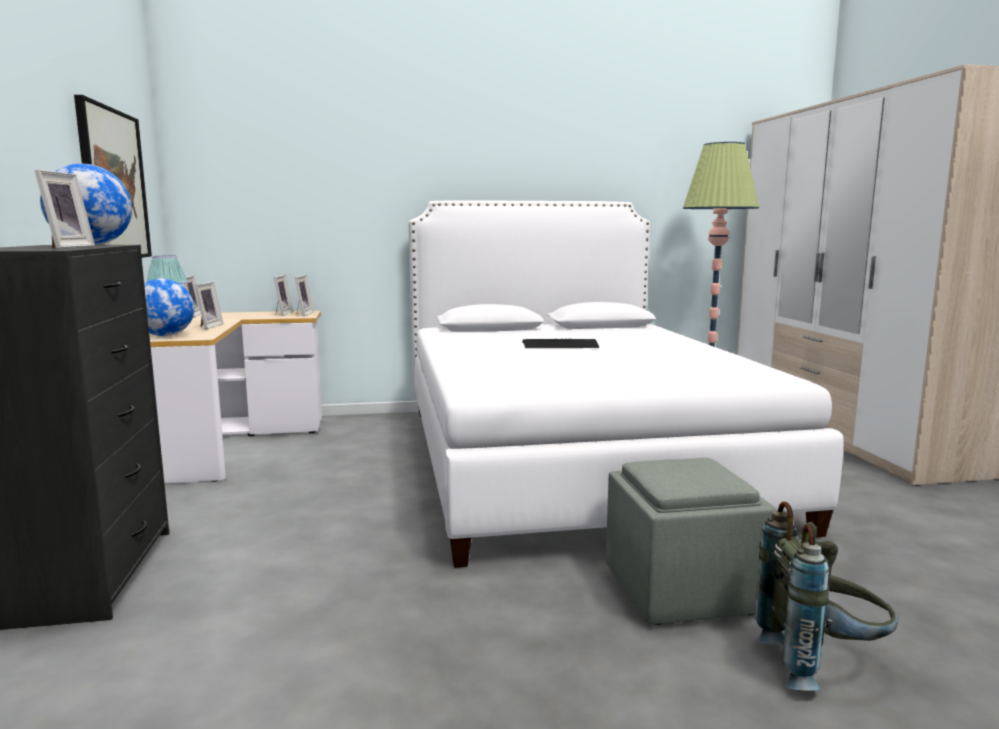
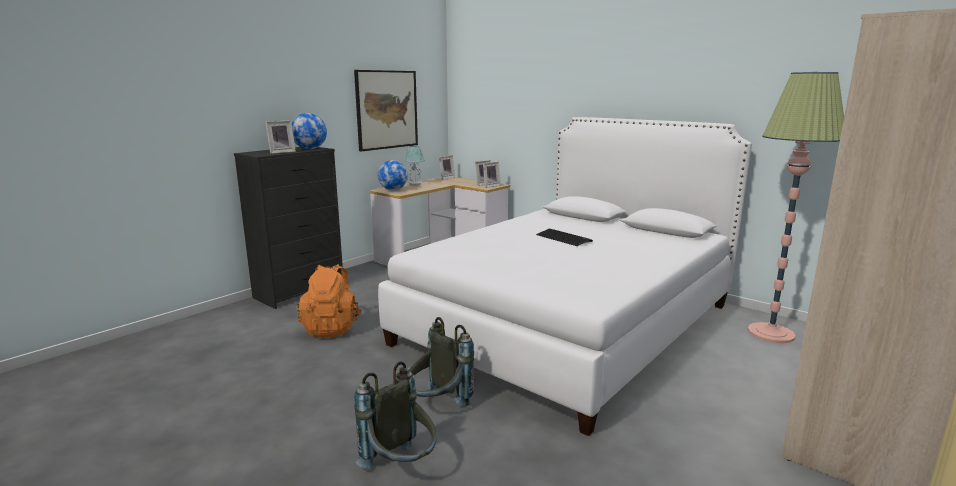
camera: 50 degrees right, 5 degrees up
(207, 326) = (425, 187): picture frame -> none
(314, 590) = (332, 328): none -> orange backpack
(682, 590) = (437, 406): grey ottoman -> grey backpack

